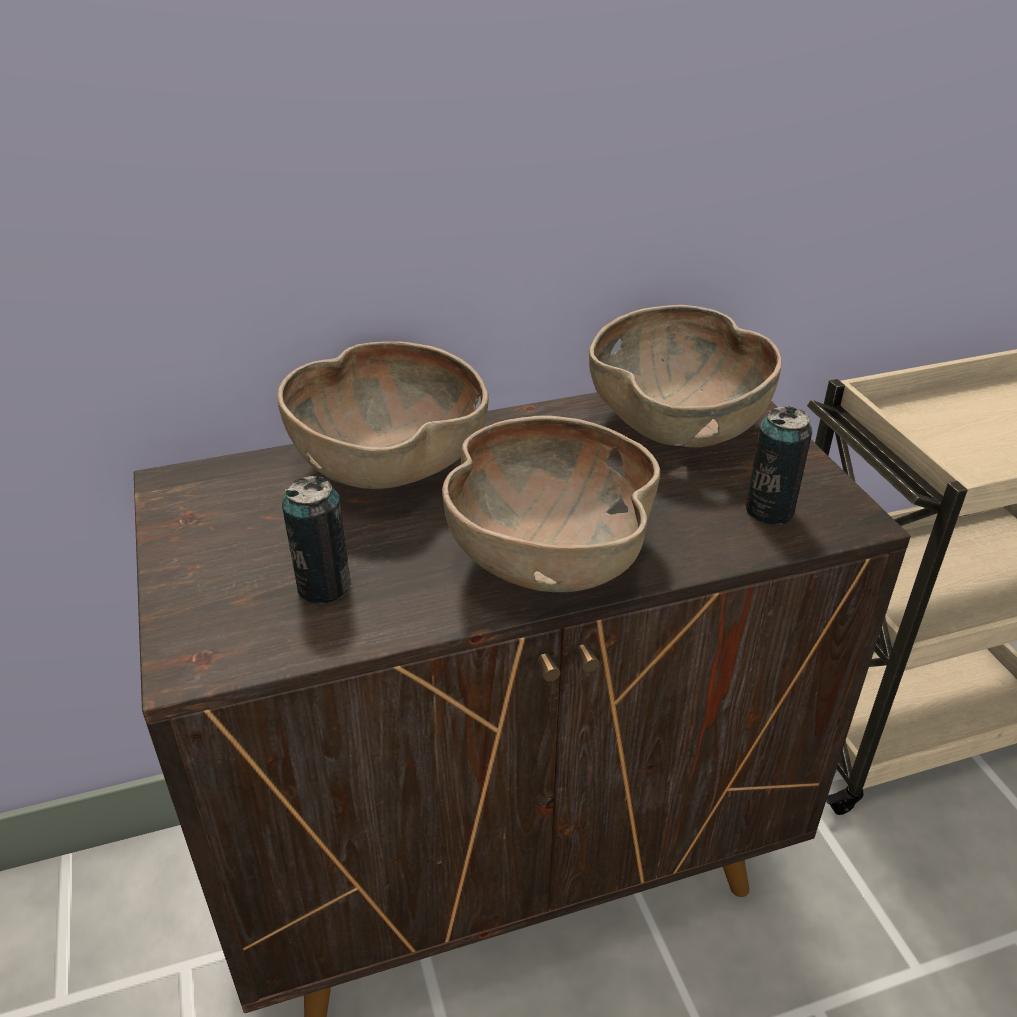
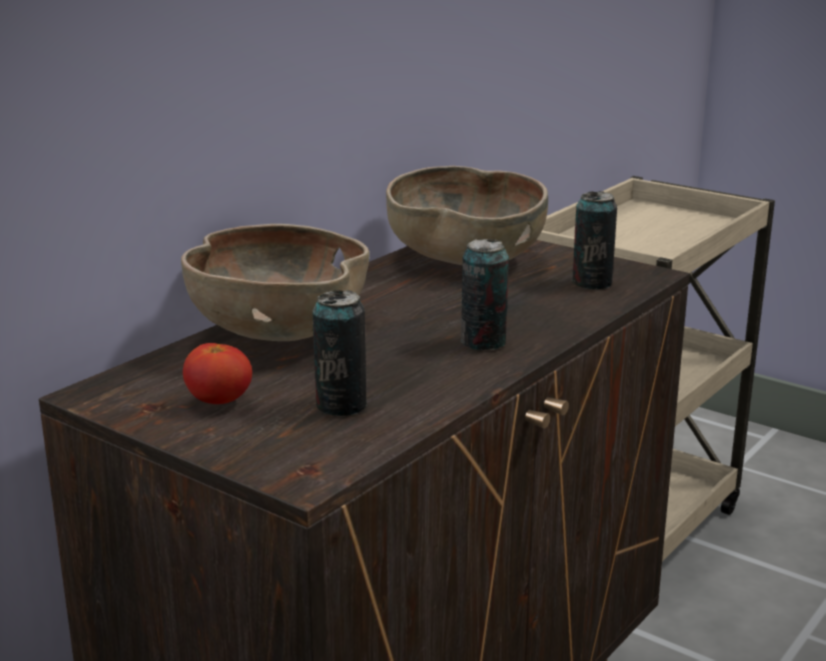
camera: 35 degrees left, 15 degrees down
(240, 536) = (219, 402): none -> tomato
(548, 555) = (483, 342): brown bowl -> can

